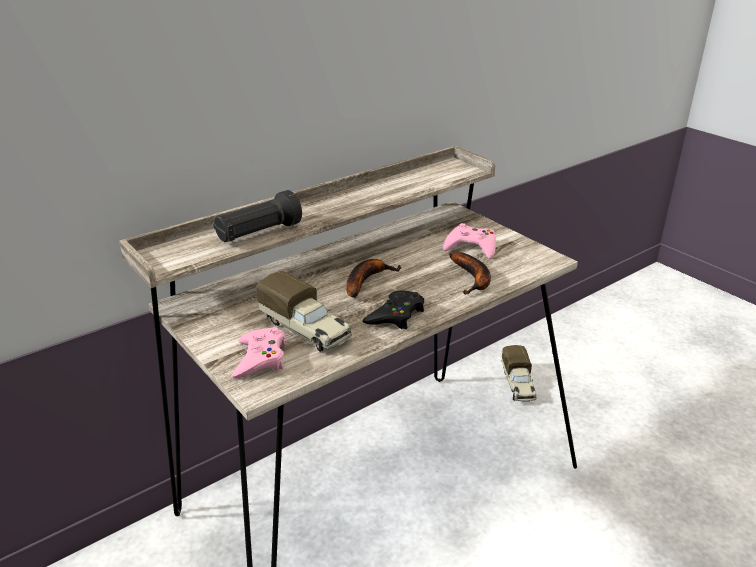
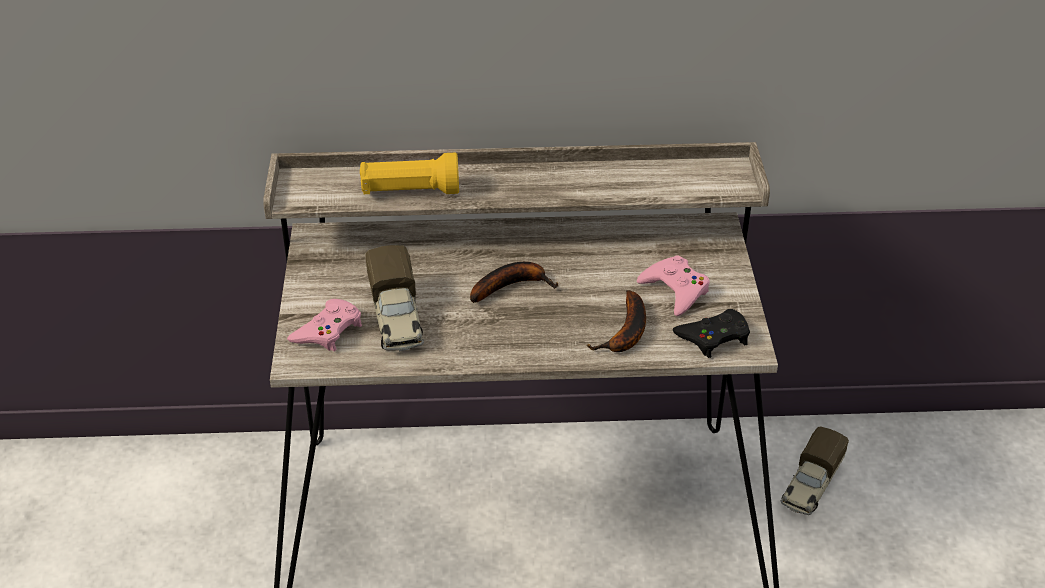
camera: 35 degrees right, 10 degrees up
(258, 233) = (410, 191): black flashlight -> yellow flashlight
(396, 315) = (495, 341): black game controller -> black game controller (714, 337)

